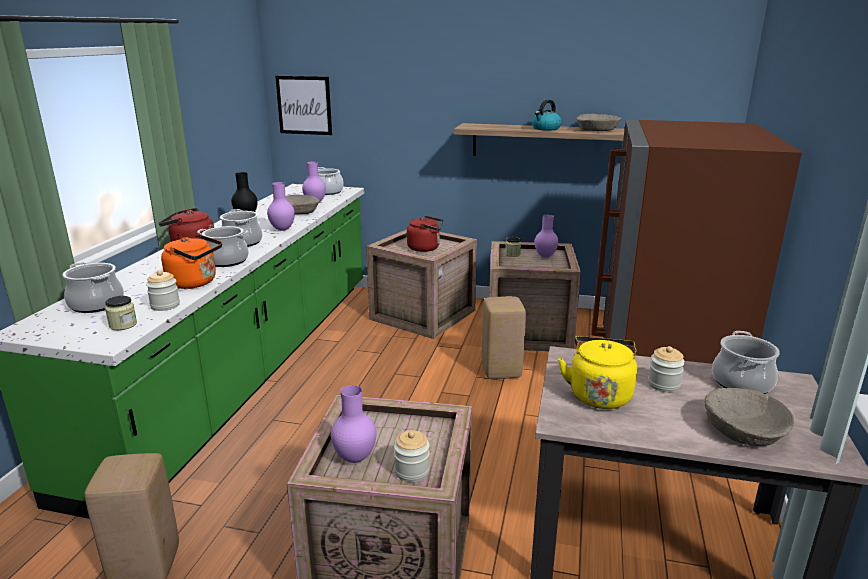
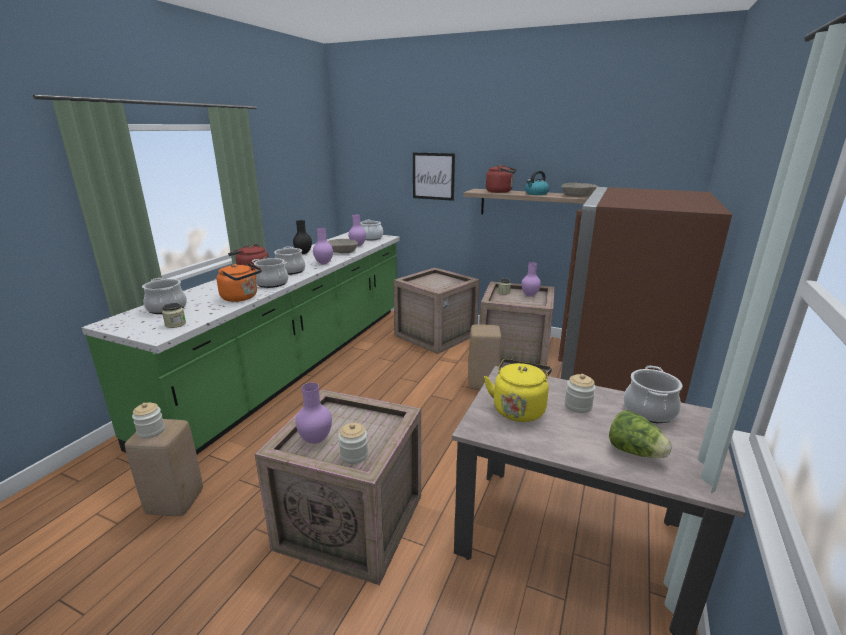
camera: 10 degrees right, 0 degrees up
(165, 305) = (211, 312): jar -> jar (151, 431)
(304, 105) = (359, 173): picture -> picture (433, 176)
(426, 248) = (438, 284): red kettle -> red kettle (500, 191)
(743, 429) = (634, 452): beige bowl -> lettuce

